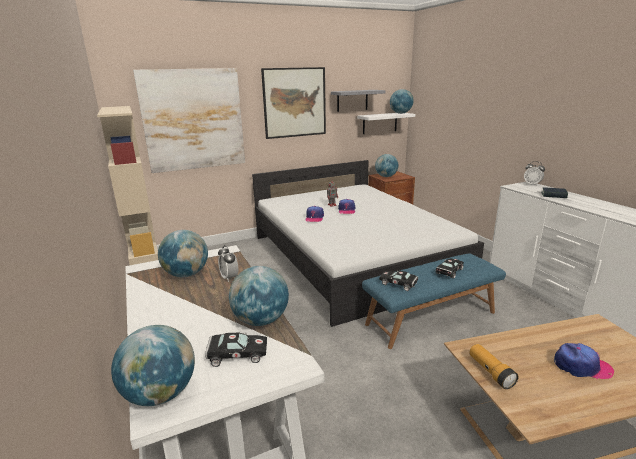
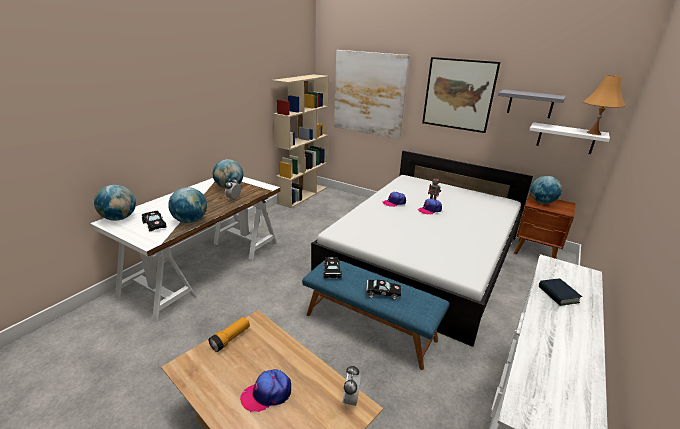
camera: 55 degrees right, 5 degrees up
(400, 113) = (593, 133): globe -> orange table lamp
(532, 184) = (587, 275): alarm clock -> alarm clock (350, 399)
(581, 366) = (267, 394): cap -> cap turned 90 degrees clockwise

